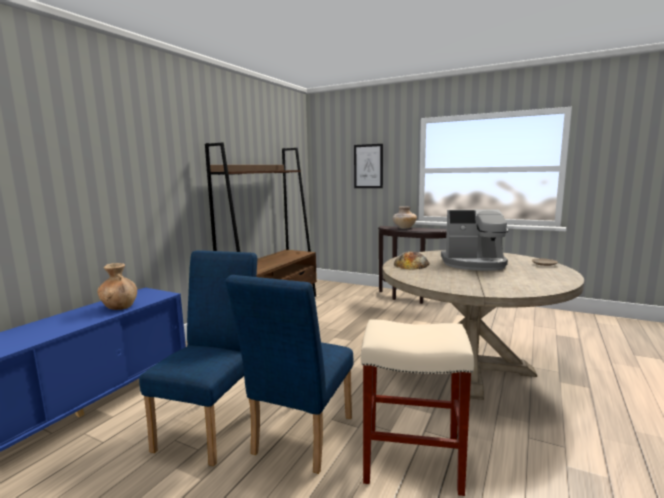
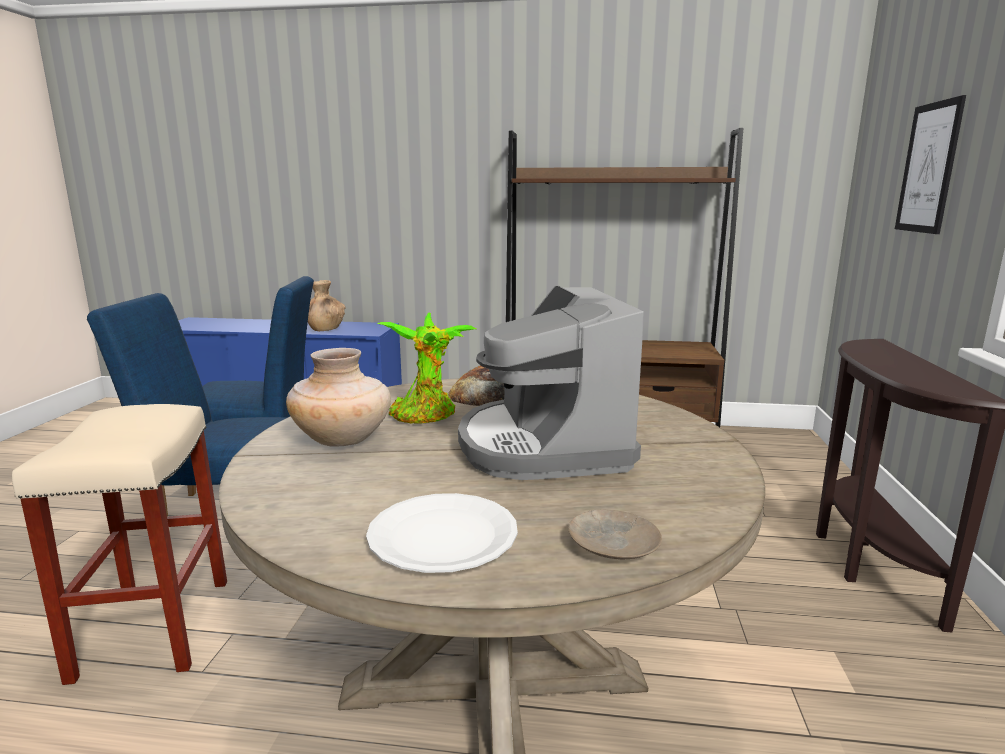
camera: 70 degrees right, 5 degrees up
(404, 228) = (890, 356): beige vase -> beige vase (343, 440)
(438, 272) = (426, 416): none -> potted plant
(546, 275) = (442, 535): none -> white plate

